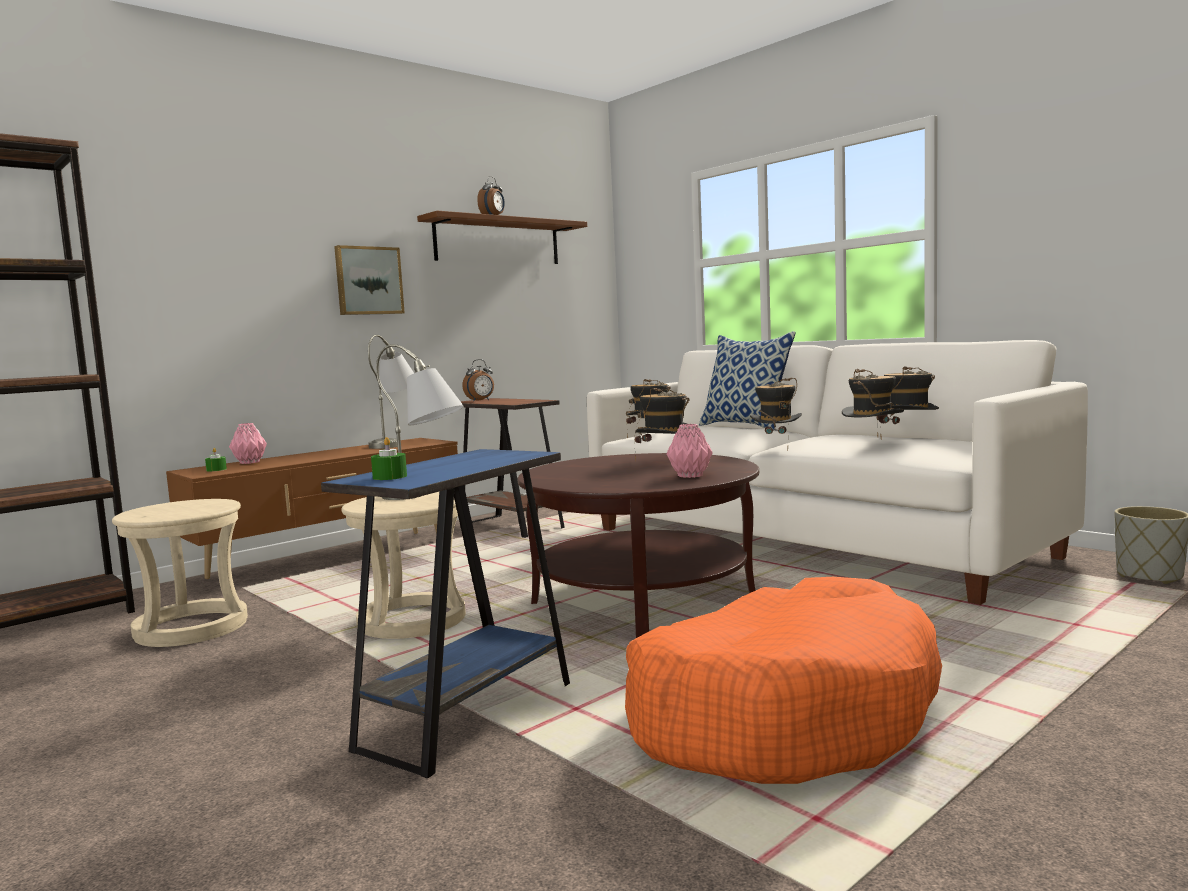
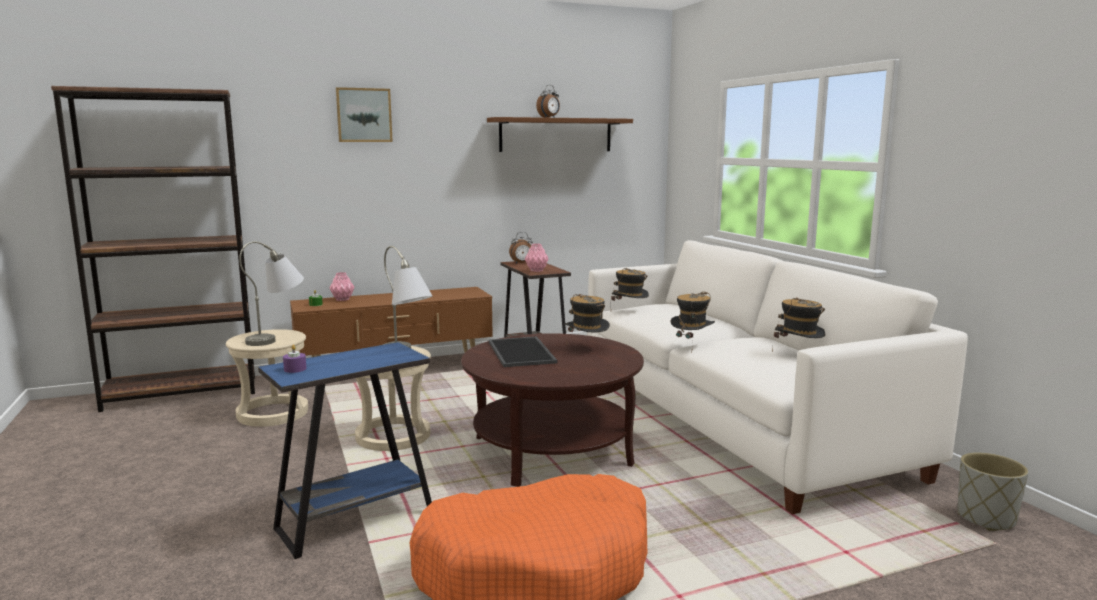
camera: 20 degrees right, 5 degrees up
(368, 281) = (444, 168): picture -> picture (364, 115)
(390, 477) = (295, 369): green candle -> purple candle
(396, 443) = (452, 292): grey table lamp -> grey table lamp (278, 338)
(594, 471) = (523, 352): none -> tray
(689, 476) = (573, 371): pink vase -> pink vase (536, 270)
(746, 426) = (706, 315): pillow -> none
(872, 444) = (751, 361): hat -> none

